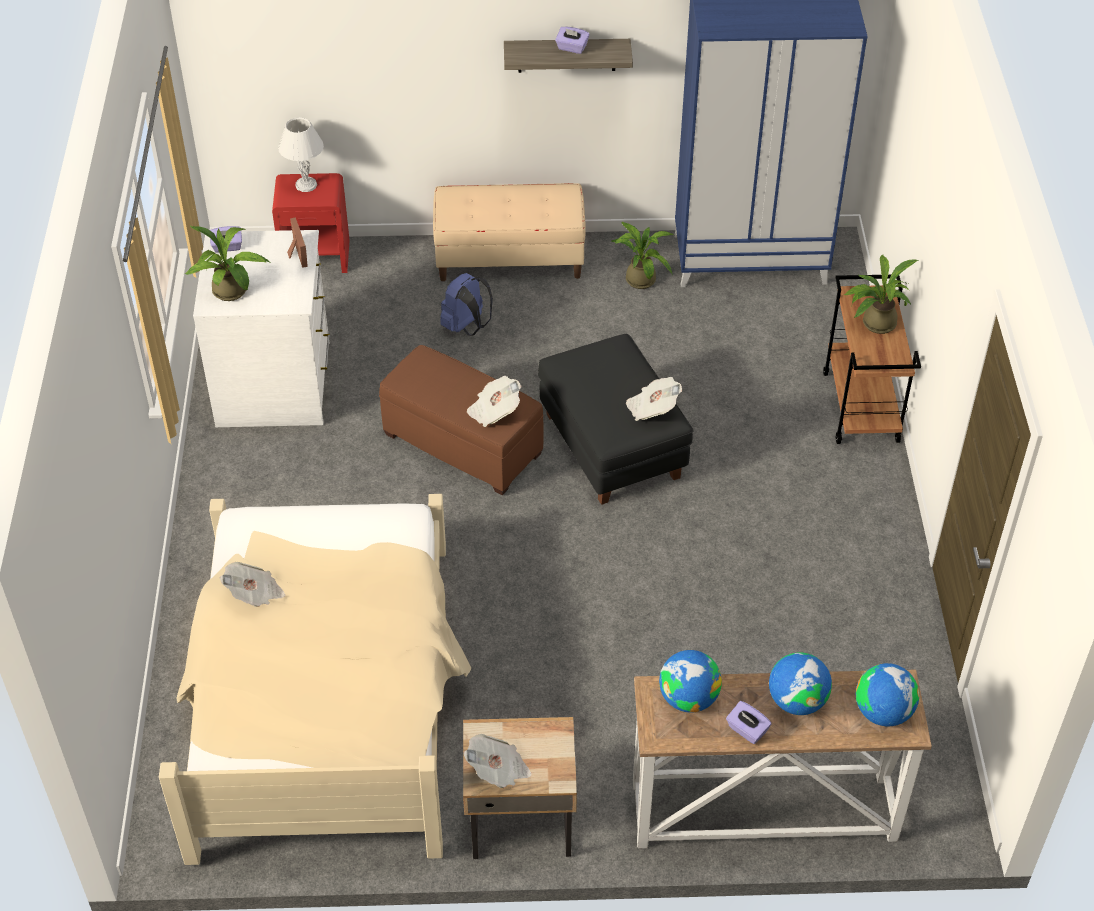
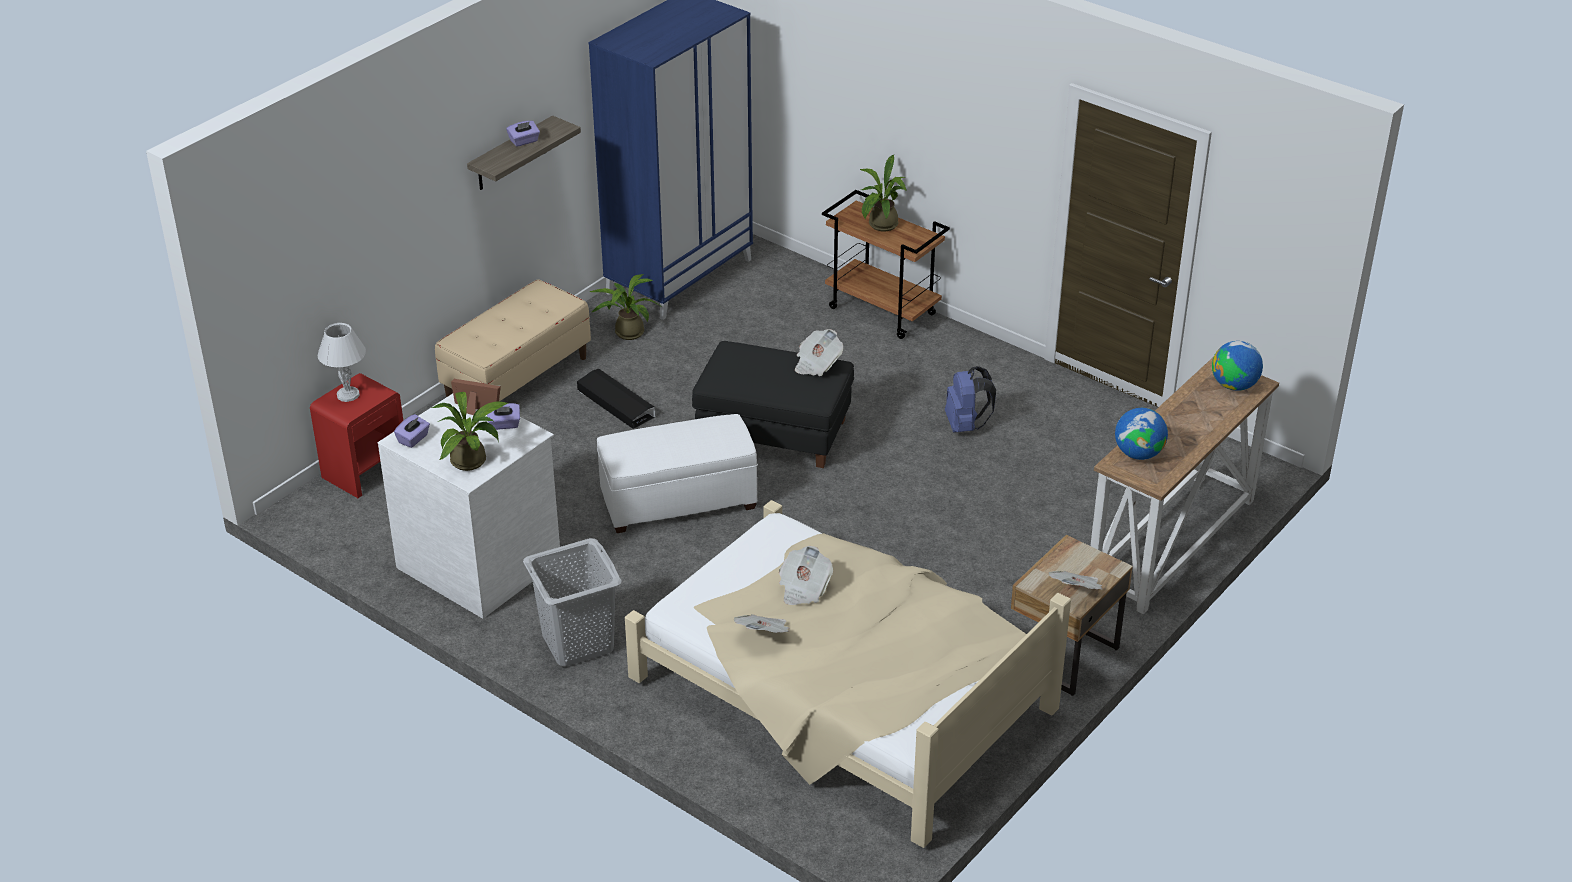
camera: 50 degrees left, 10 degrees down
(239, 496) = (577, 642): none -> grey laundry basket
(462, 445) = (678, 501): brown ottoman -> white ottoman
(467, 327) = (559, 436): blue backpack -> blue backpack (966, 425)
(494, 411) = (718, 436): newspaper -> newspaper (803, 588)
(542, 331) = (616, 403): none -> black storage box
(747, 730) = (1190, 444): purple tissue box -> purple tissue box (504, 425)
(796, 701) = (1189, 413): globe -> none

